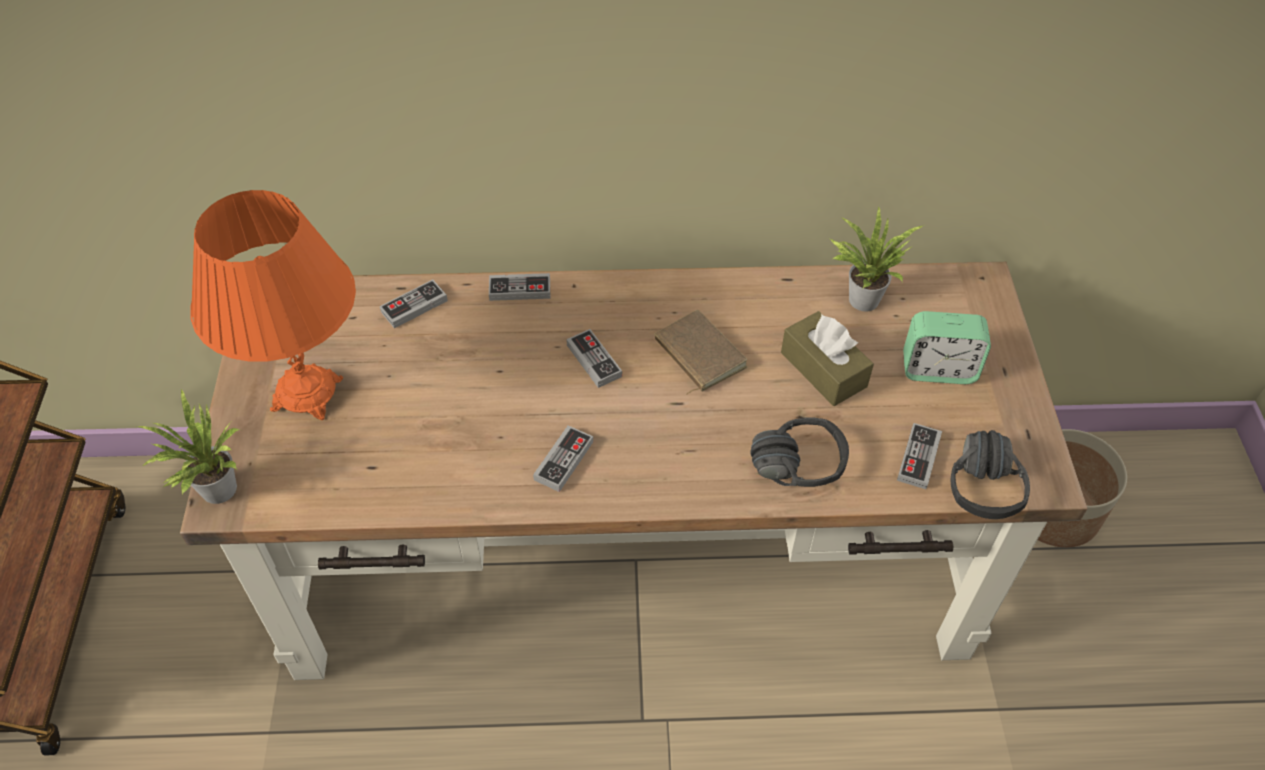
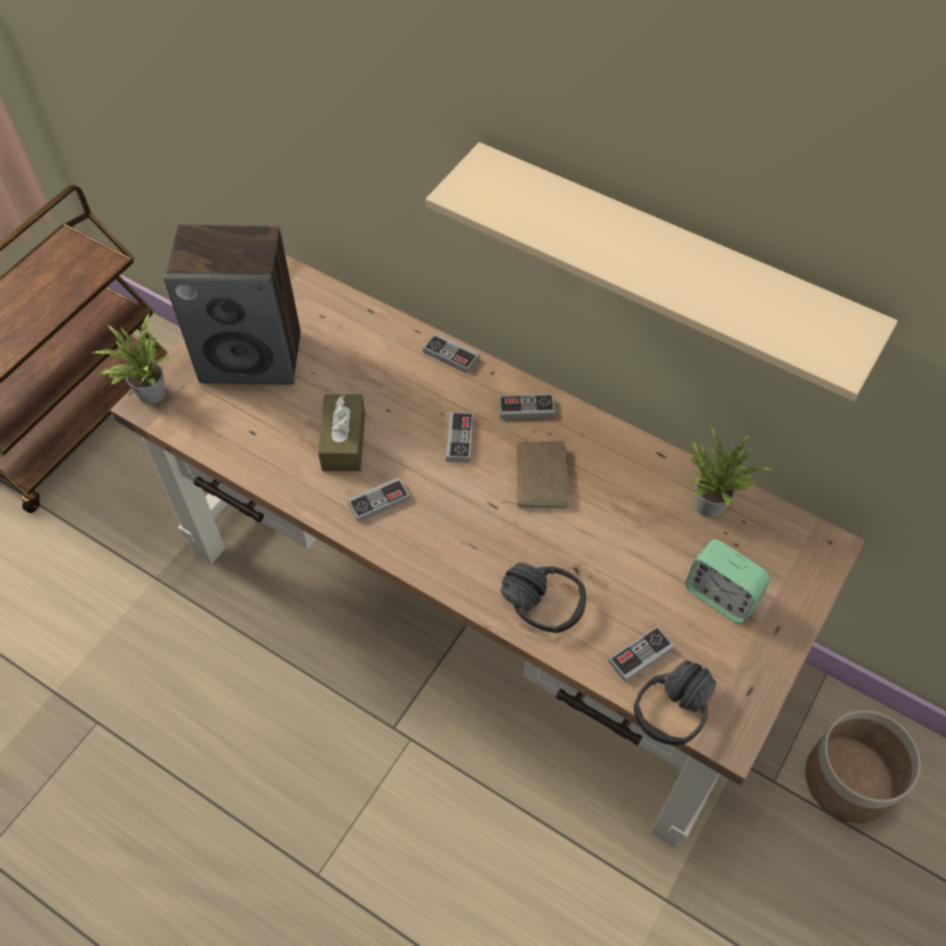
camera: 35 degrees right, 5 degrees up
(307, 394) = (252, 357): orange table lamp -> speaker
(414, 306) = (368, 329): game controller -> game controller (526, 408)
(757, 64) = (667, 265): none -> beige shelf
(823, 369) = (626, 543): brown tissue box -> brown tissue box (343, 441)

